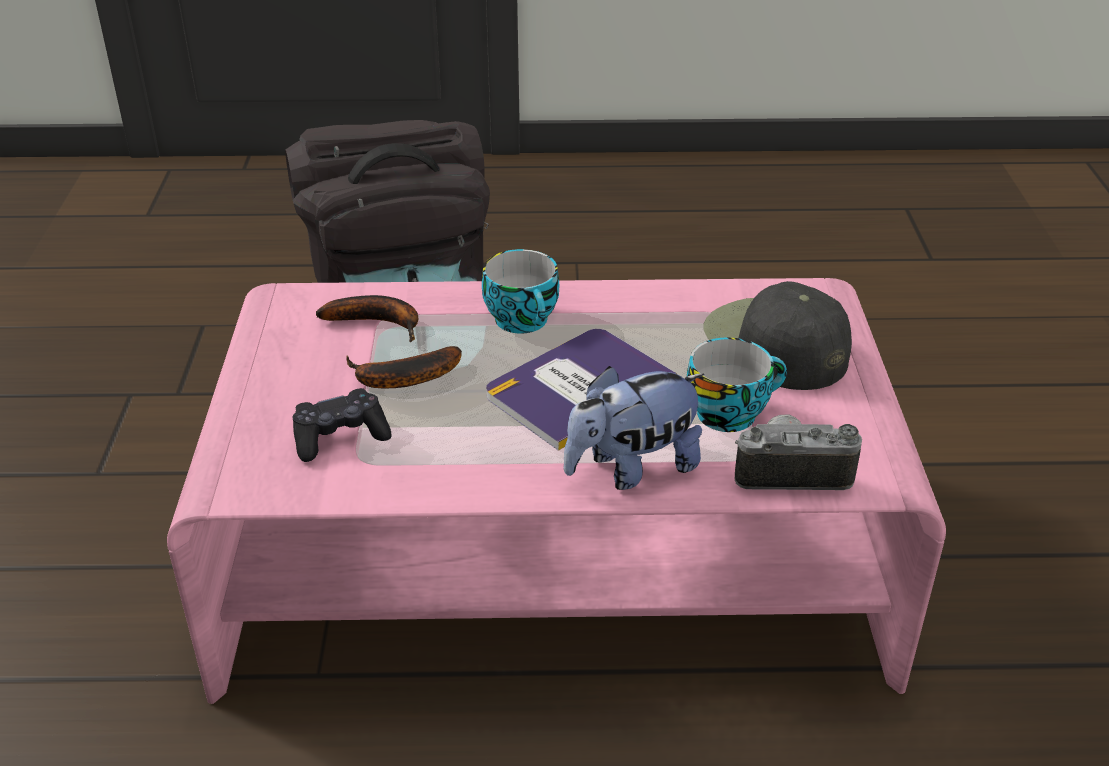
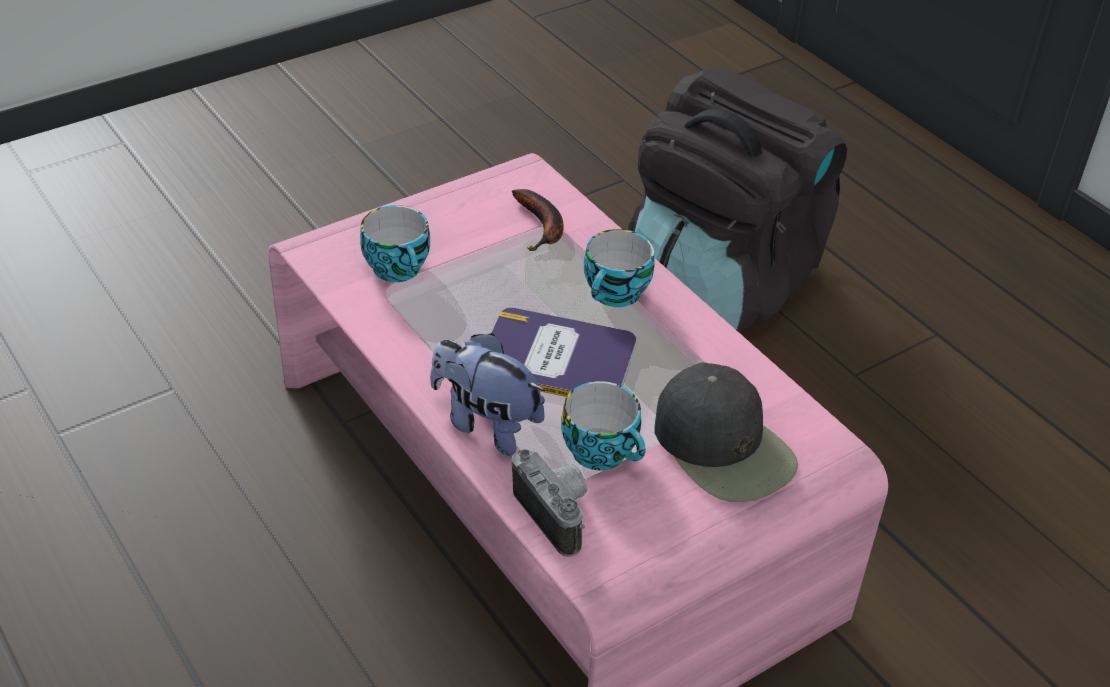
camera: 55 degrees right, 5 degrees up
(340, 437) = (400, 269): black game controller -> cup
(401, 379) = (486, 266): banana -> none
(774, 344) = (724, 447): black cap -> black cap turned 120 degrees clockwise

